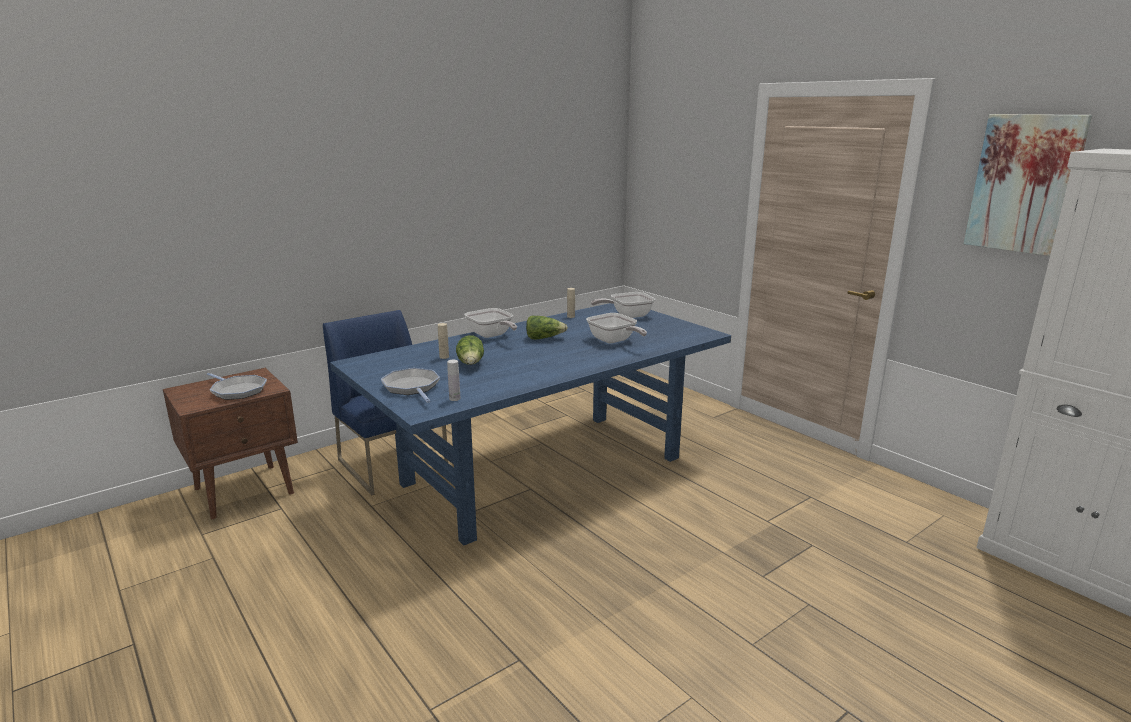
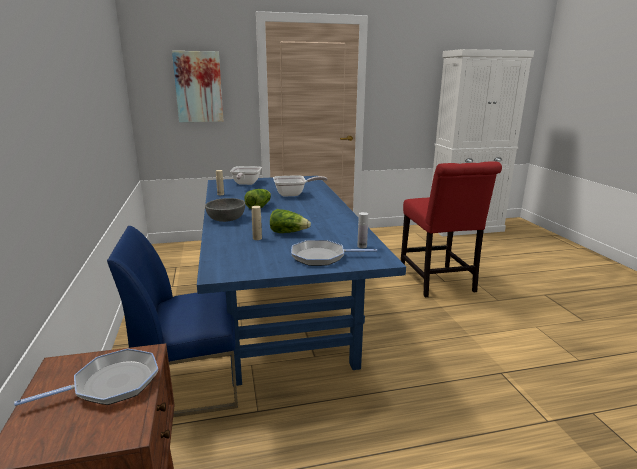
camera: 65 degrees left, 0 degrees up
(491, 335) = (226, 218): frying pan -> grey bowl
(747, 570) = (438, 283): none -> red chair
(1024, 184) = (413, 69): picture -> picture (198, 87)

